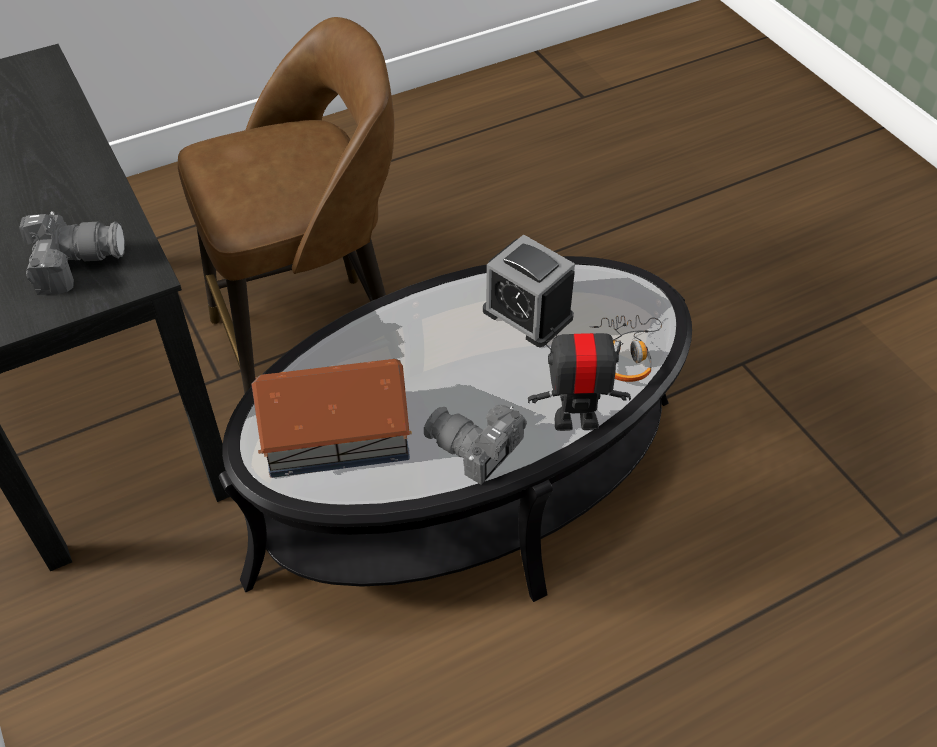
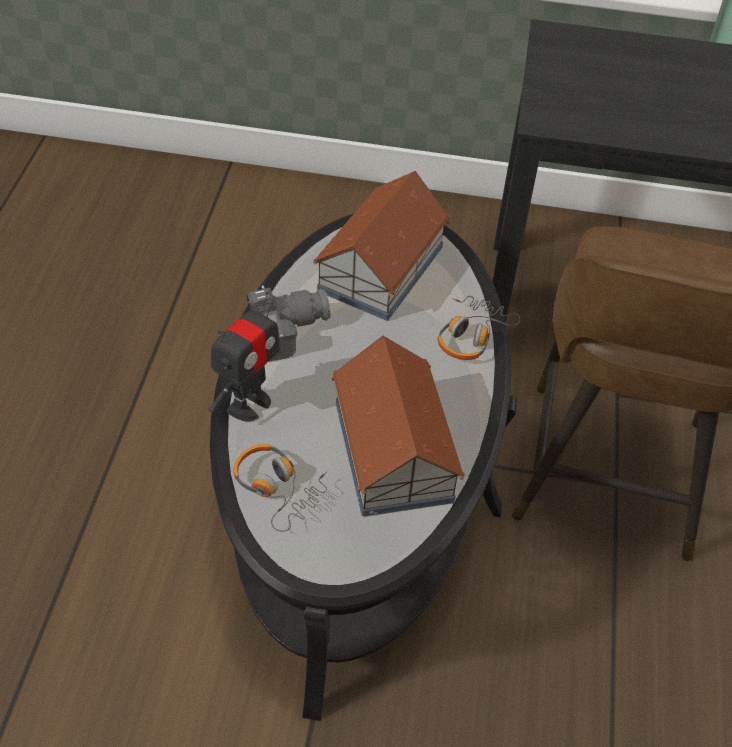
camera: 125 degrees right, 0 degrees up
(74, 263) = (589, 98): camera -> none
(364, 332) = (471, 335): none -> headphones
(527, 314) = (392, 452): alarm clock -> toy house

